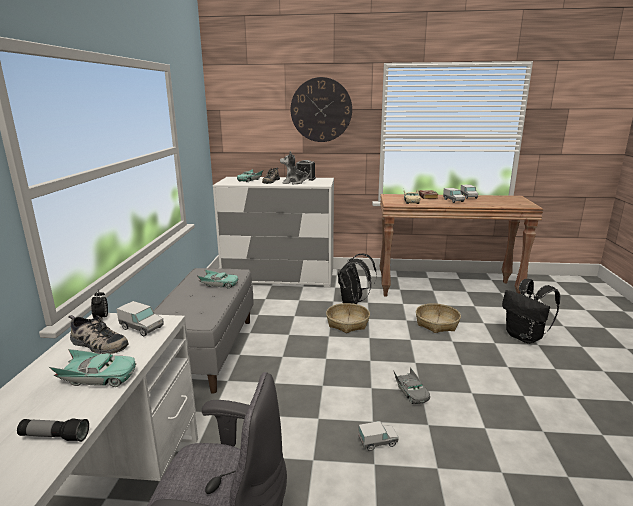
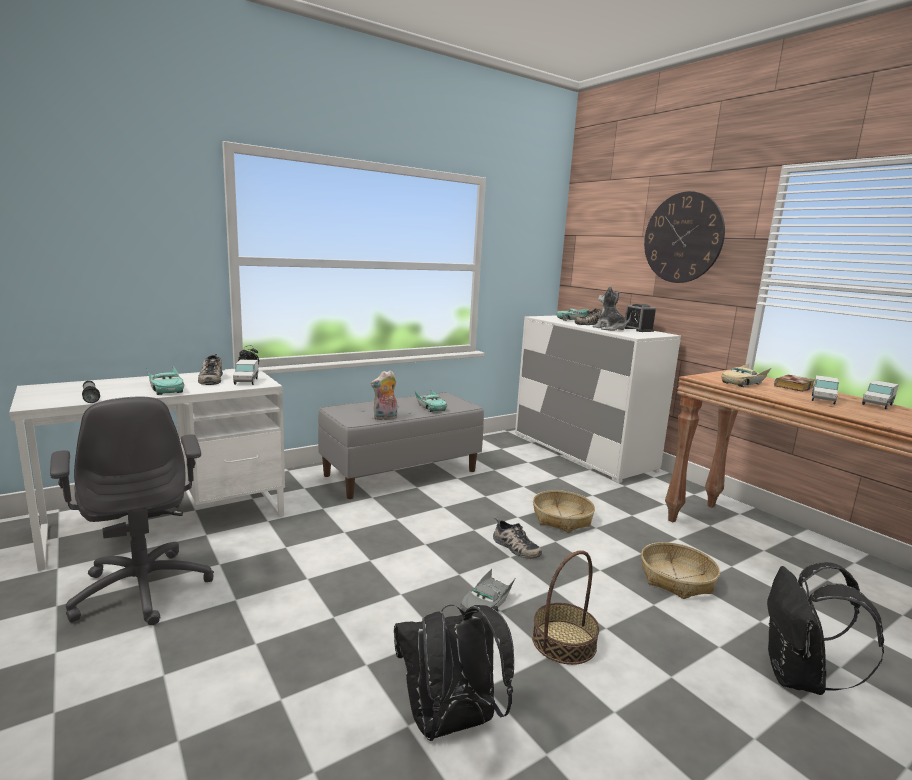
camera: 50 degrees right, 5 degrees down
(216, 308) = (385, 418): none -> plush toy
(353, 302) = (614, 506): black backpack -> black backpack (450, 725)
(362, 354) = (514, 547): none -> shoe
(377, 442) = (369, 608): toy truck -> none
(463, 383) = (564, 641): none -> basket

